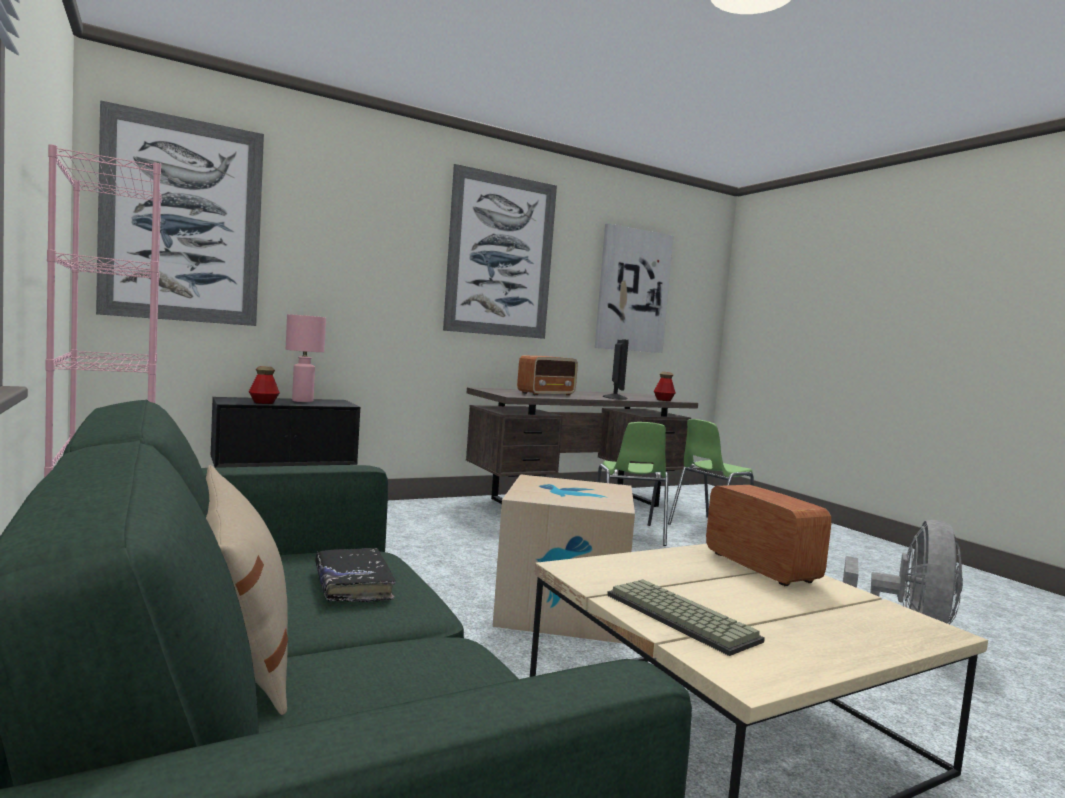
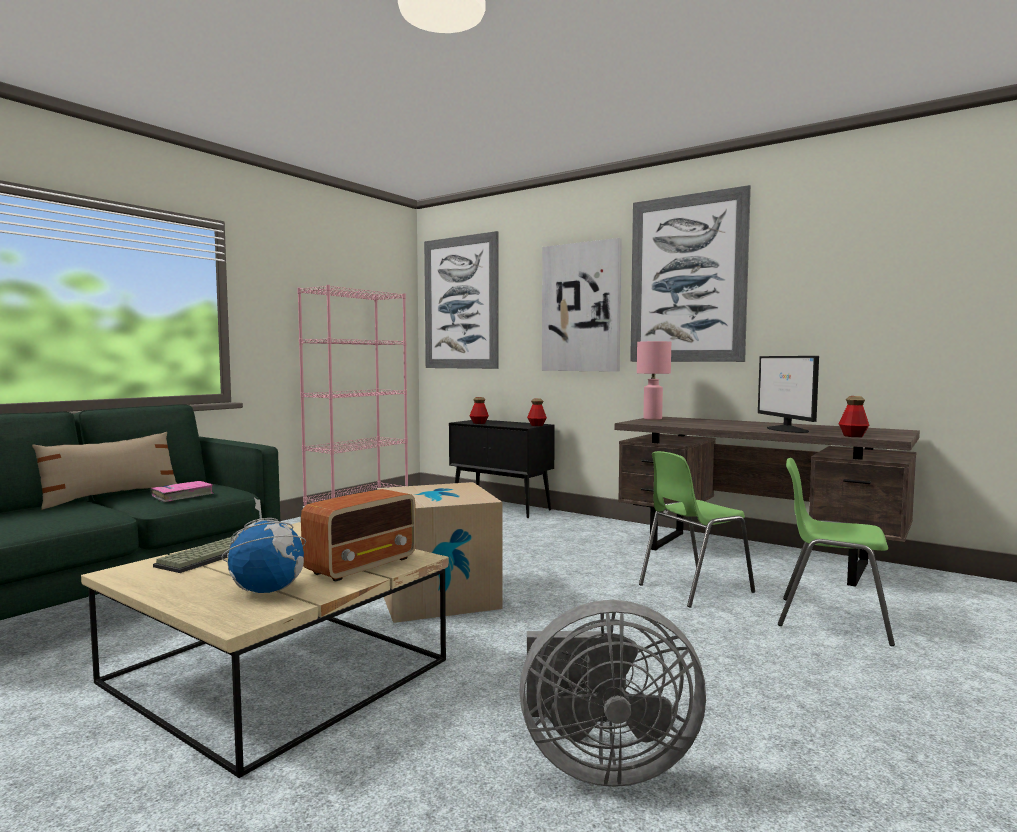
camera: 65 degrees right, 0 degrees up
(303, 401) = (512, 423): pink table lamp -> pink table lamp (653, 419)
(343, 402) = (536, 425): none -> bottle
(353, 585) = (182, 496): black book -> pink book
(547, 394) = (697, 423): radio -> none
(615, 397) = (787, 429): monitor -> monitor turned 105 degrees clockwise
(633, 290) = (888, 286): picture -> picture (581, 307)
(839, 609) = (267, 590): none -> globe

